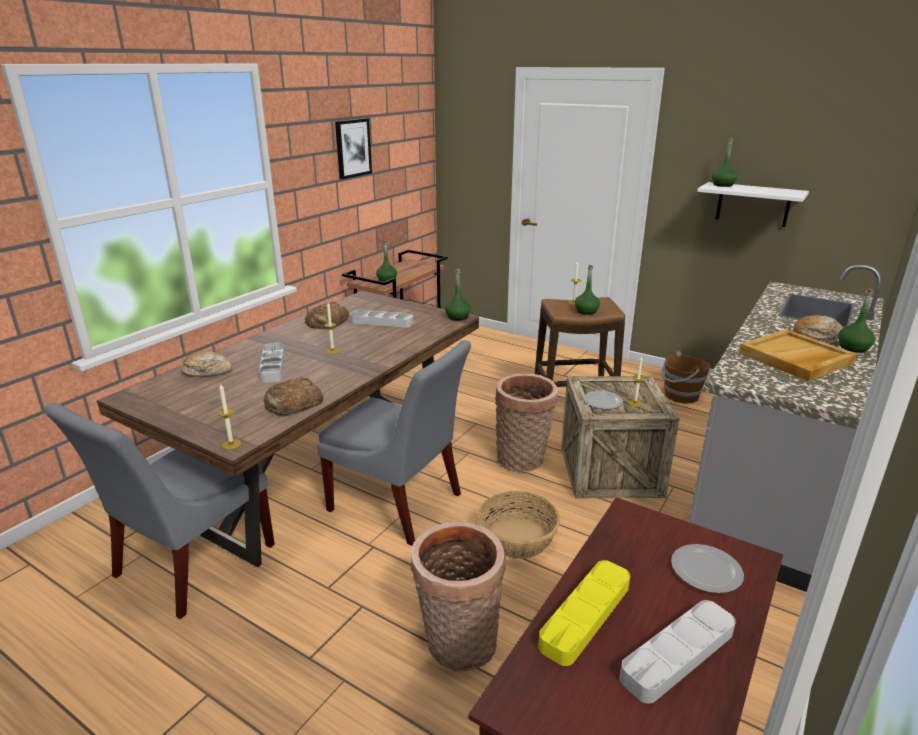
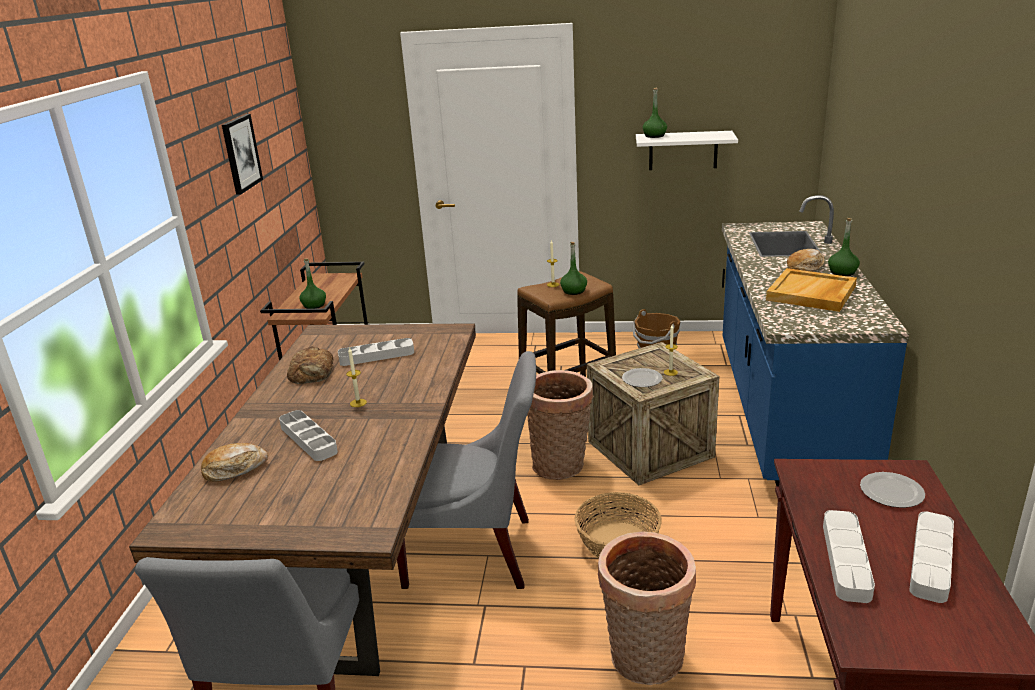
camera: 25 degrees left, 0 degrees up
(231, 444) = (367, 536): candle -> none
(293, 404) = (383, 473): bread -> none
(458, 317) = (453, 329): green bottle -> none
(585, 615) = (846, 560): yellow tray -> grey tray
(770, 480) = (785, 412): grey counter -> blue counter

